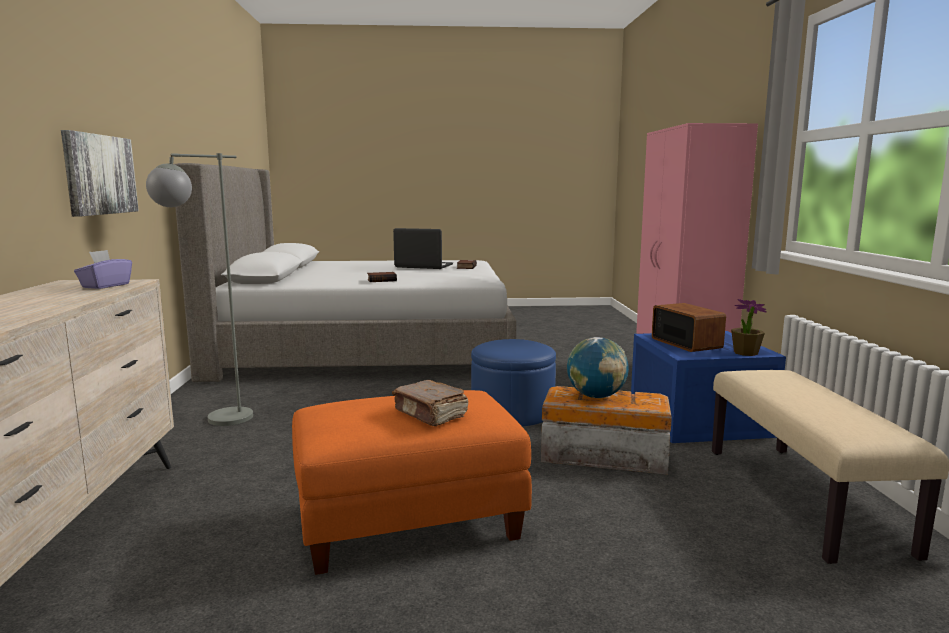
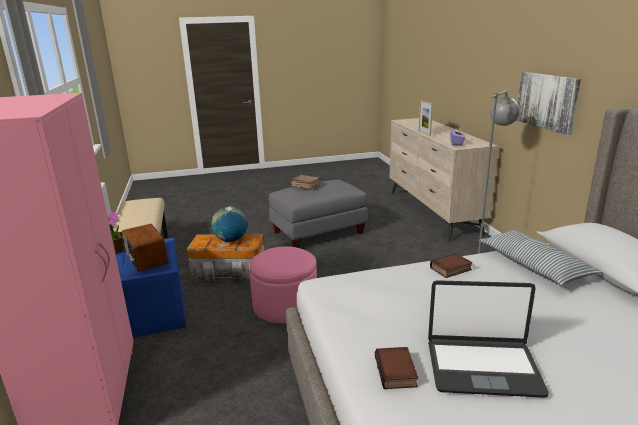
camera: 170 degrees right, 10 degrees up
(58, 308) = (424, 133): none -> picture frame
(317, 279) = (533, 266): none -> pillow
(407, 523) = (318, 232): orange ottoman -> grey ottoman
(512, 411) = (285, 305): blue ottoman -> pink ottoman

